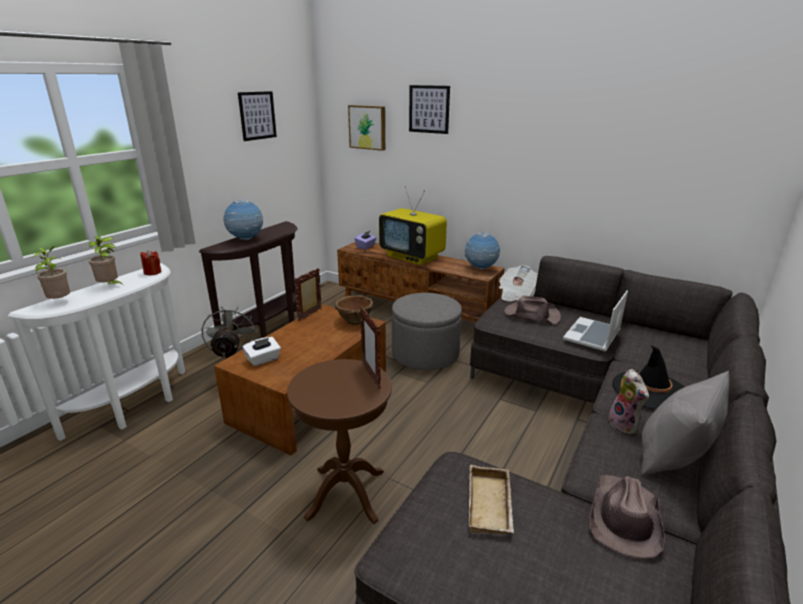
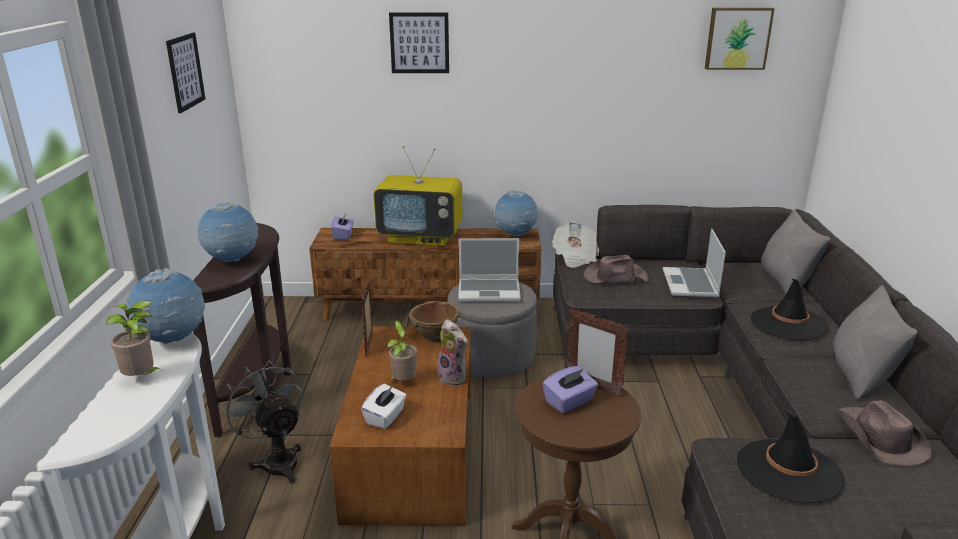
camera: 30 degrees left, 0 degrees up
(60, 302) = (101, 422): potted plant -> potted plant (402, 382)
(152, 272) = (173, 341): red candle -> globe
(339, 380) = (569, 402): none -> purple tissue box
(368, 127) = (324, 71): picture -> picture (737, 38)
(426, 302) = (490, 291): none -> laptop
(491, 505) = (788, 471): beige tray -> black hat
(625, 425) = (802, 362): plush toy -> plush toy (454, 377)
(693, 356) = (785, 281): none -> grey pillow

